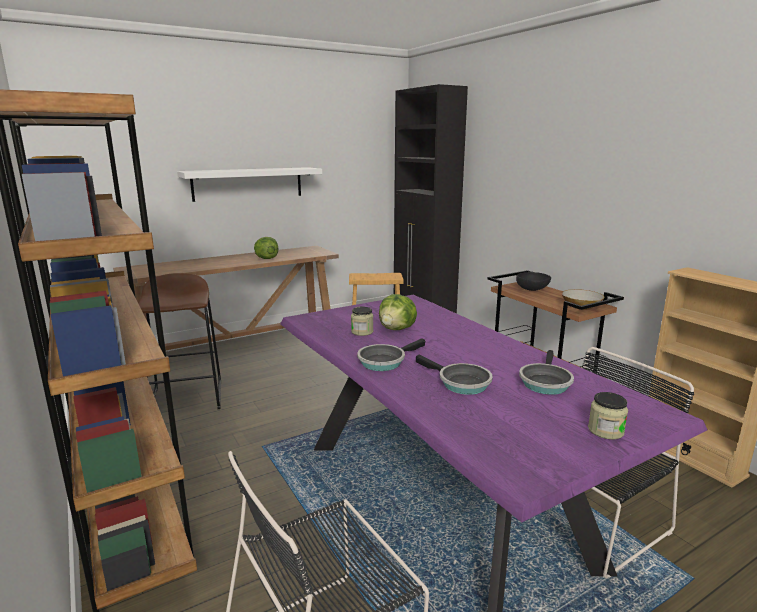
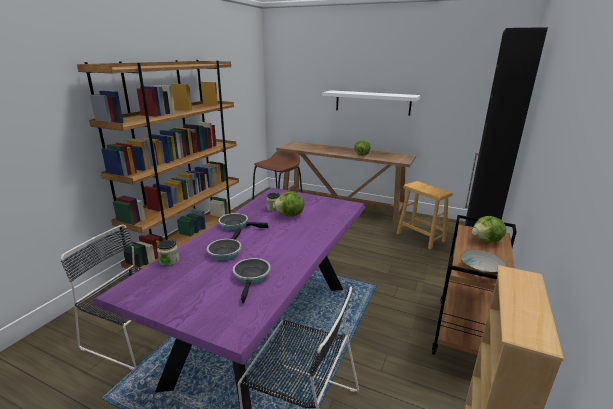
camera: 55 degrees right, 5 degrees up
(532, 289) = (486, 241): black bowl -> lettuce
(544, 382) = (252, 277): frying pan -> frying pan turned 105 degrees clockwise
(605, 431) = (192, 311): jar -> jar (169, 261)

